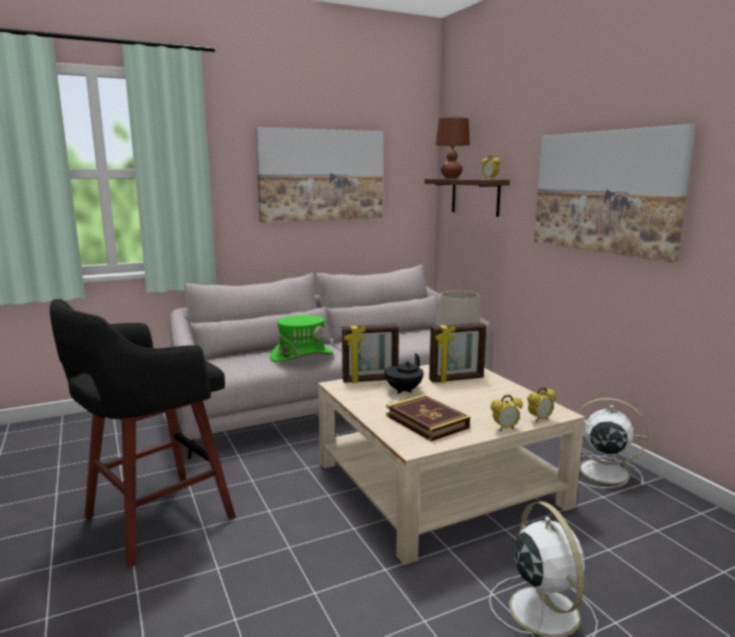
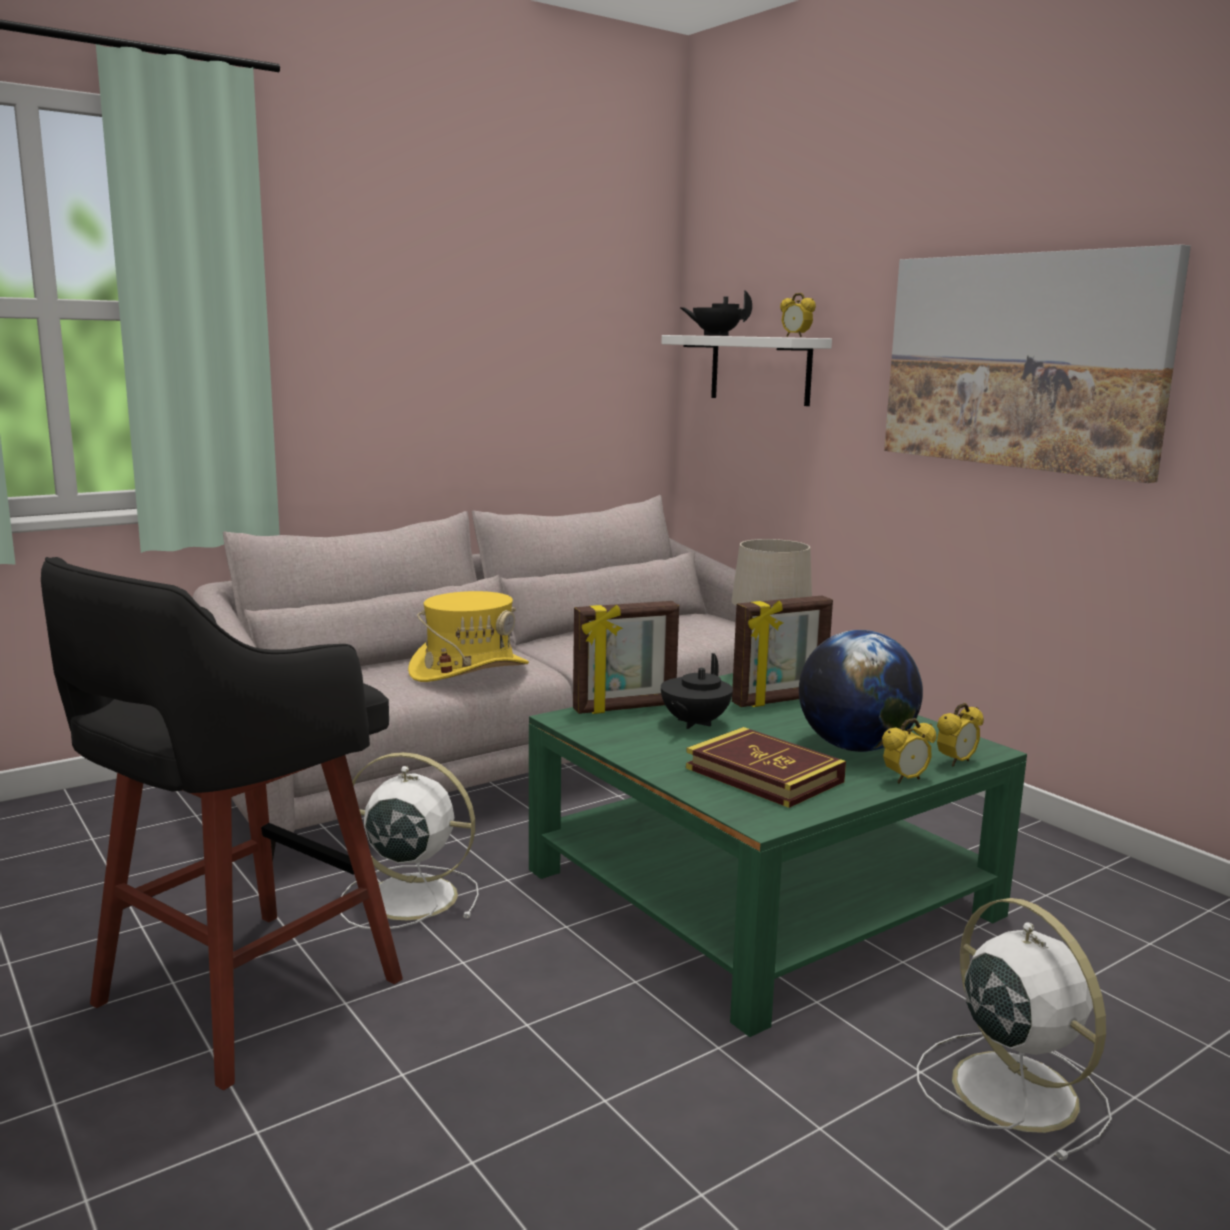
camera: 10 degrees left, 0 degrees up
(302, 356) = (469, 670): green hat -> yellow hat
(321, 175) = (473, 324): picture -> none
(438, 483) = (760, 892): beige coffee table -> green coffee table
(451, 178) = (715, 335): brown table lamp -> black teapot
(475, 196) = (760, 369): brown shelf -> white shelf
(485, 408) = (855, 747): none -> globe
(601, 471) = (1029, 853): white fan -> white fan (407, 897)

